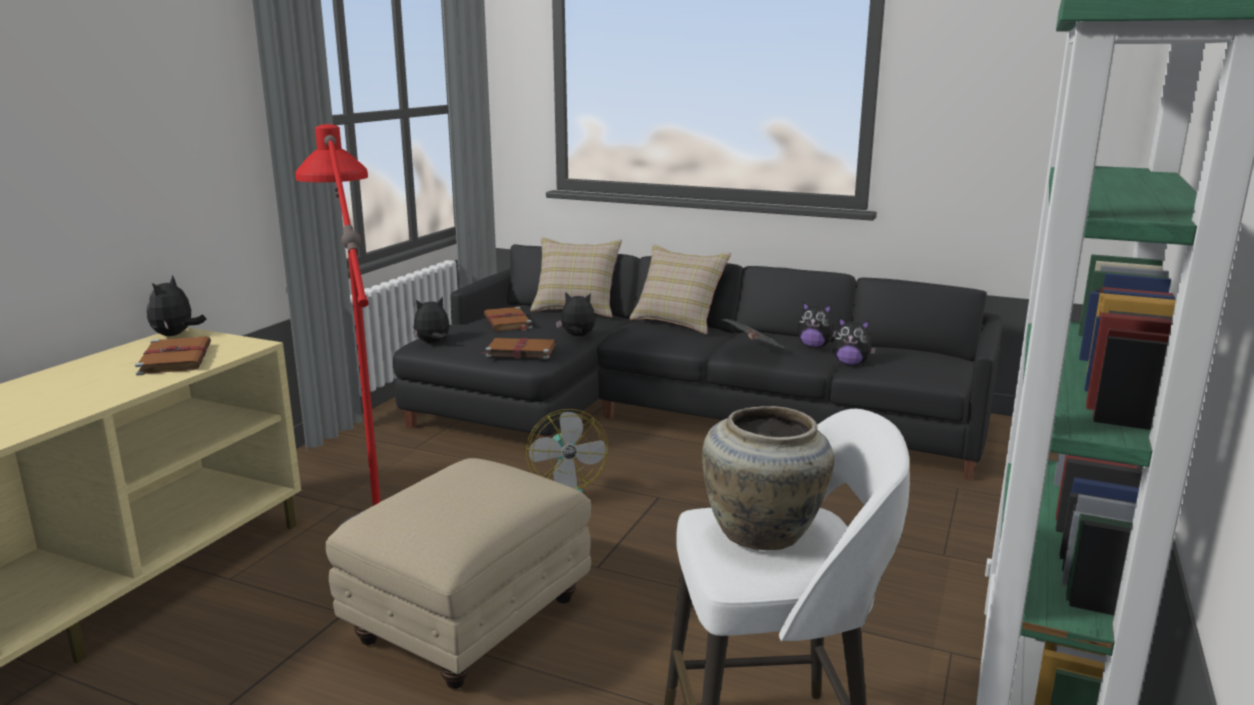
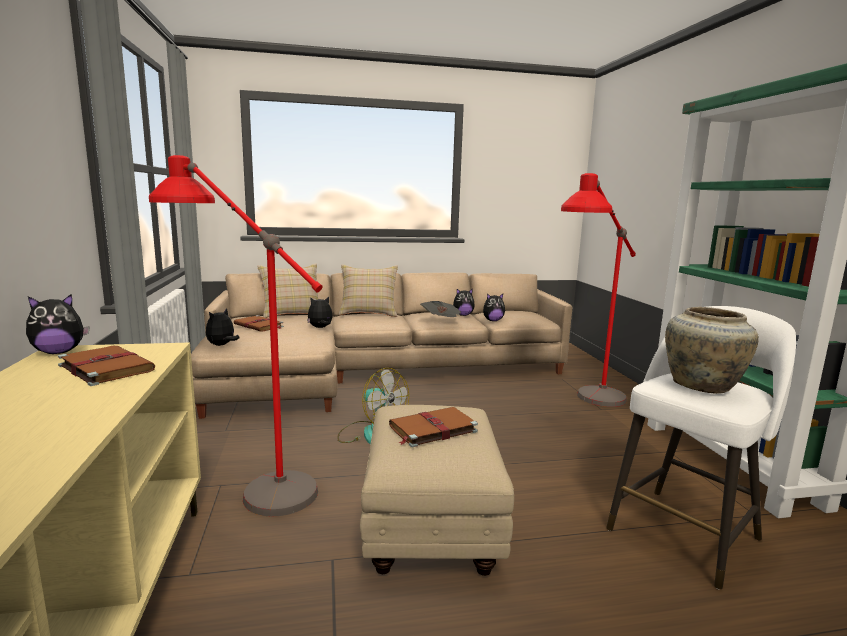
camera: 35 degrees left, 5 degrees down
(176, 335) = (59, 352): plush toy -> plush toy turned 90 degrees counterclockwise
(520, 350) = (299, 340): brown book -> brown book (431, 429)
(672, 413) = (374, 372): black sofa -> beige sofa
(925, 544) = (587, 407): none -> red floor lamp

